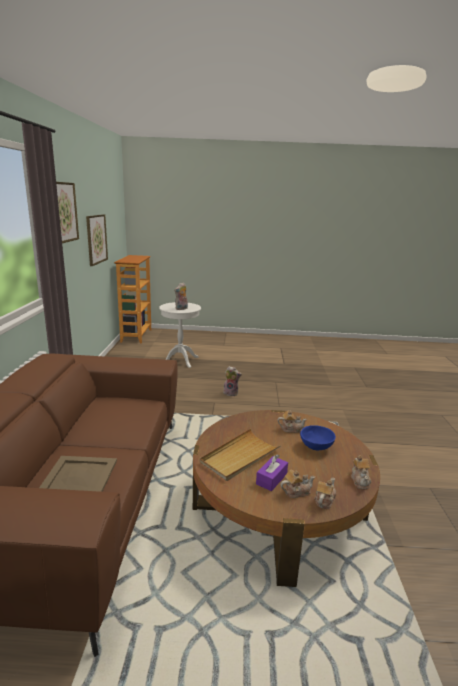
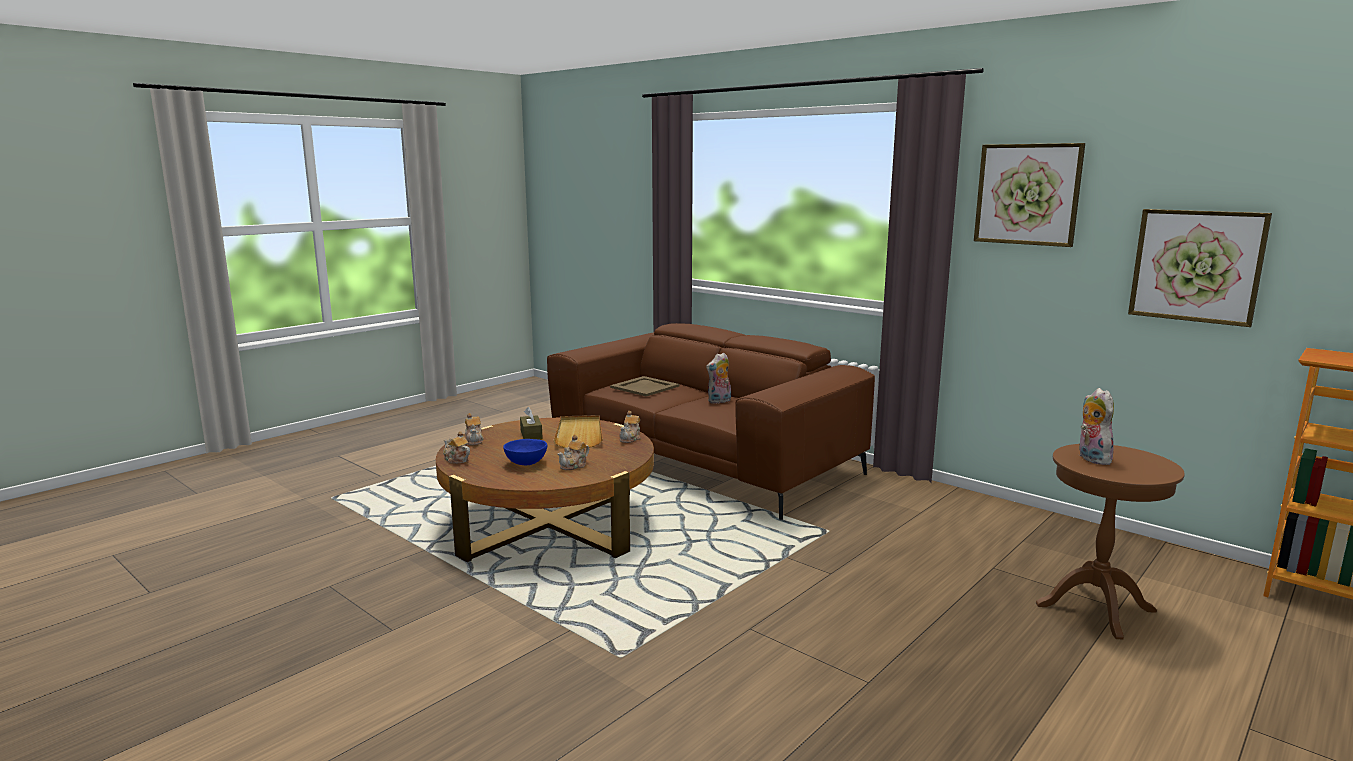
camera: 130 degrees right, 5 degrees down
(180, 360) = (1095, 608): white side table -> brown side table
(231, 393) = (855, 602): plush toy -> plush toy (719, 401)
(271, 479) = (531, 434): purple tissue box -> brown tissue box
(296, 491) = (502, 436): teapot -> teapot (630, 438)

